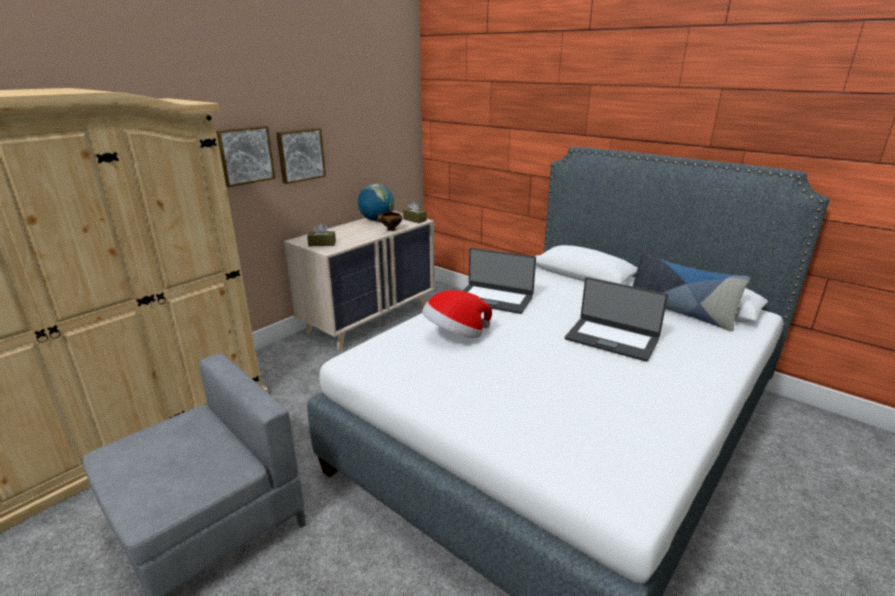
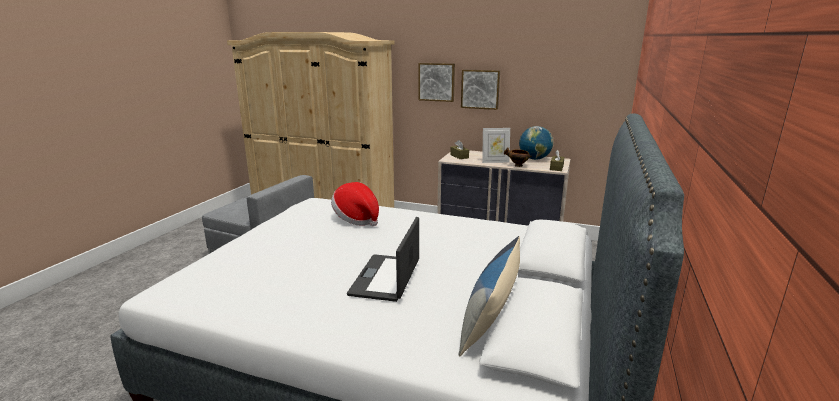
camera: 70 degrees right, 5 degrees down
(365, 234) = (495, 161): none -> picture frame
(494, 299) = (436, 224): laptop -> none

